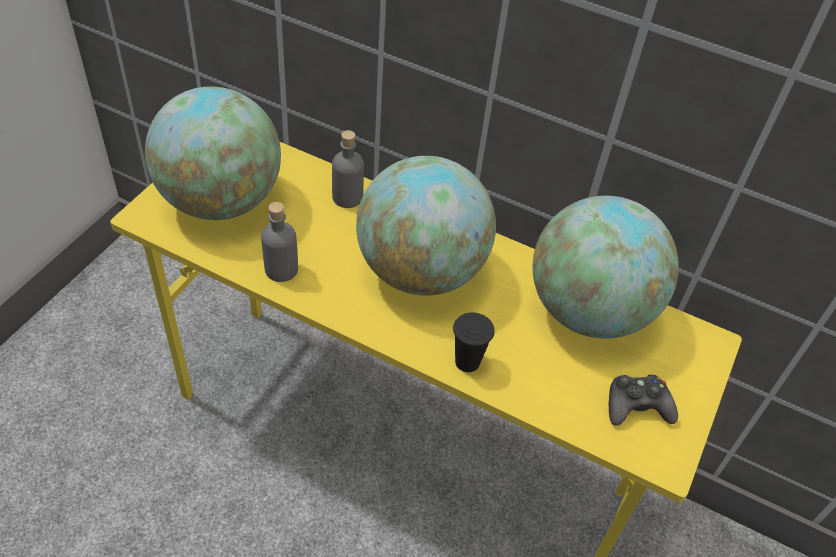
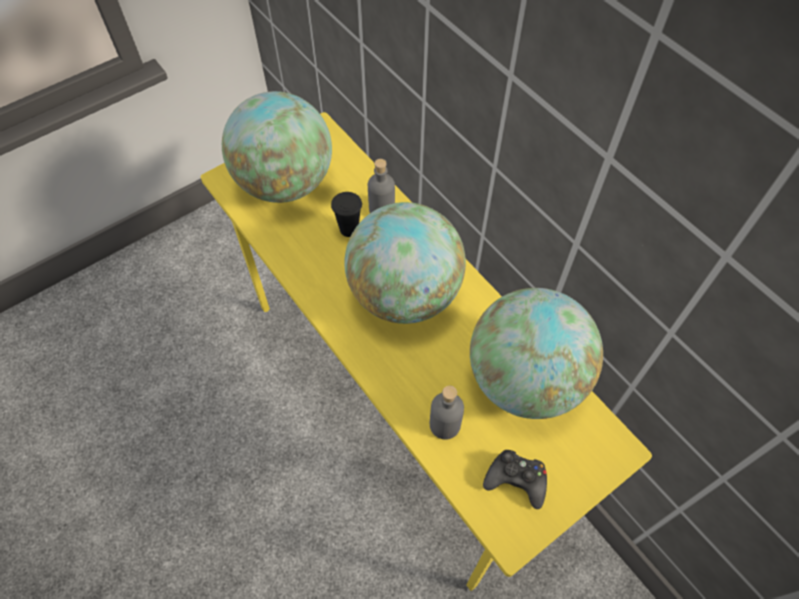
camera: 30 degrees right, 10 degrees up
(281, 269) = (299, 256): grey bottle -> grey bottle (444, 425)
(467, 362) = (397, 386): black cup -> black cup (349, 229)

